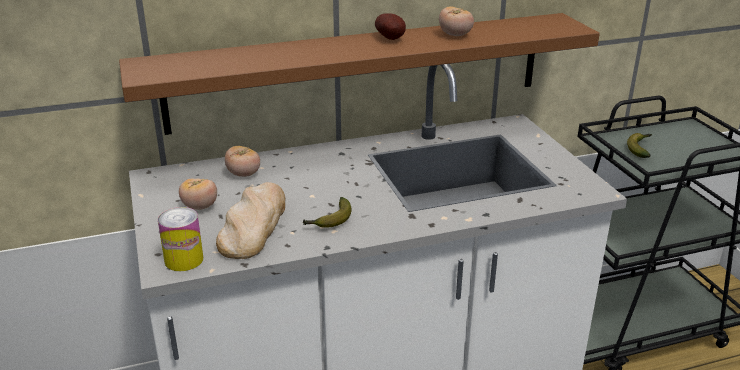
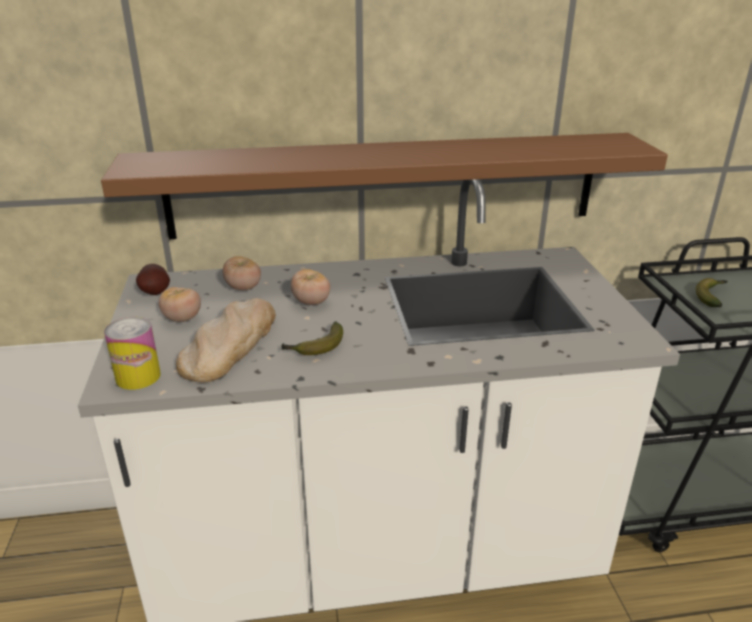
camera: 10 degrees right, 0 degrees up
(391, 39) = (418, 148): potato -> potato (156, 293)
(455, 35) = (492, 148): tomato -> tomato (311, 302)

